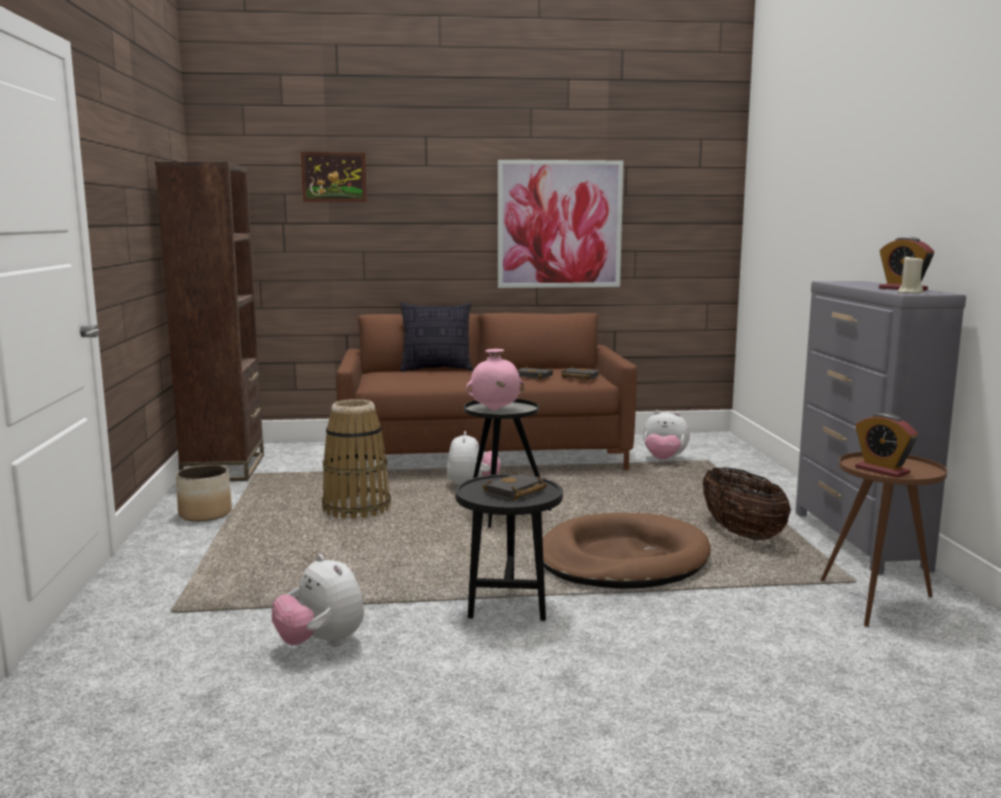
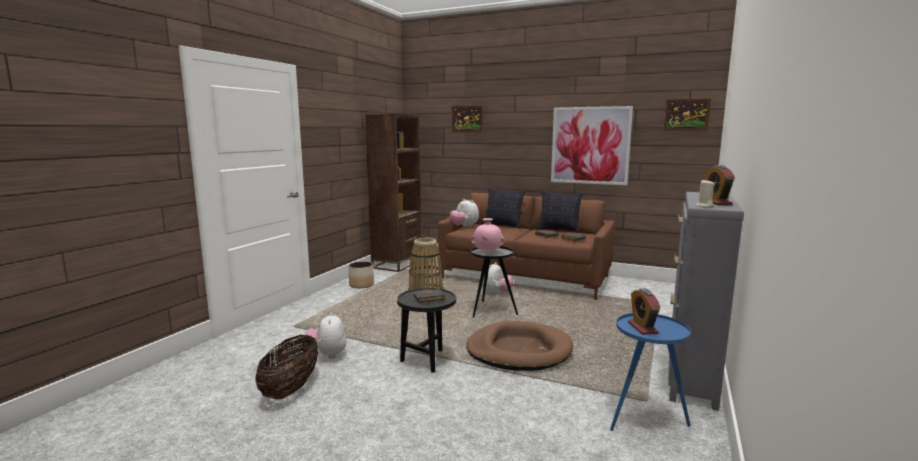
camera: 30 degrees right, 0 degrees up
(534, 367) = (559, 230): none -> pillow
(664, 460) = (629, 297): plush toy -> plush toy (464, 227)
(698, 175) = (686, 114): none -> picture
(742, 534) = (613, 352): basket -> basket (290, 389)
(878, 601) = (644, 418): brown side table -> blue side table

